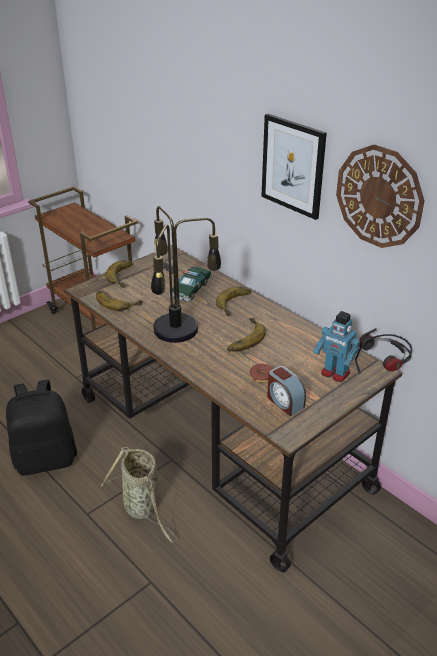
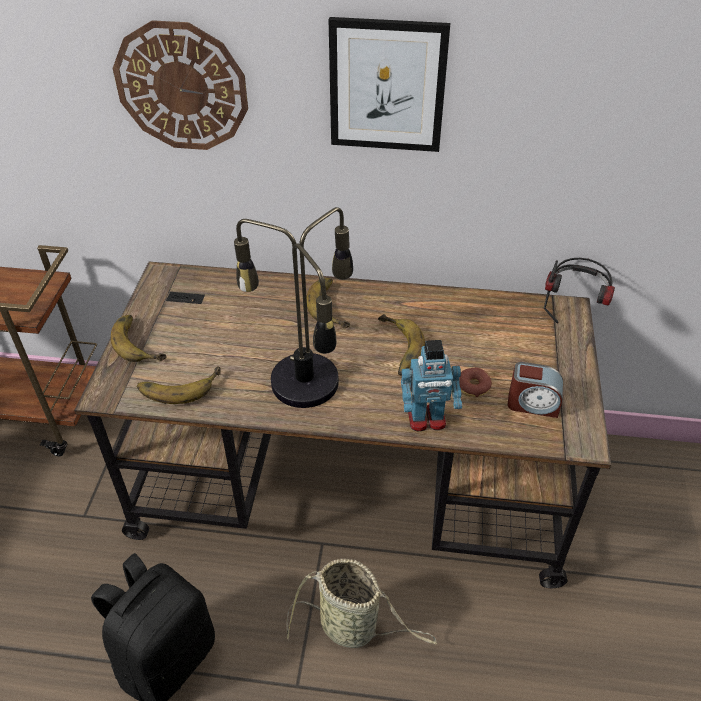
camera: 40 degrees left, 10 degrees up
(190, 289) = (254, 314): toy car -> none
(335, 373) = (535, 337): toy robot -> toy robot (426, 419)
(379, 197) = (547, 93): wall clock -> wall clock (181, 87)

